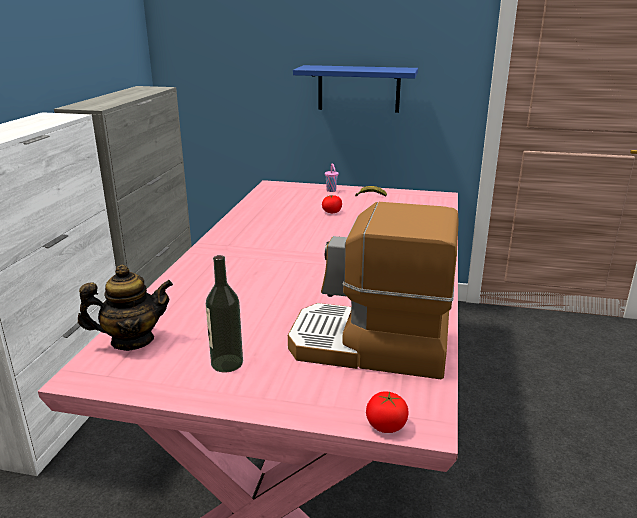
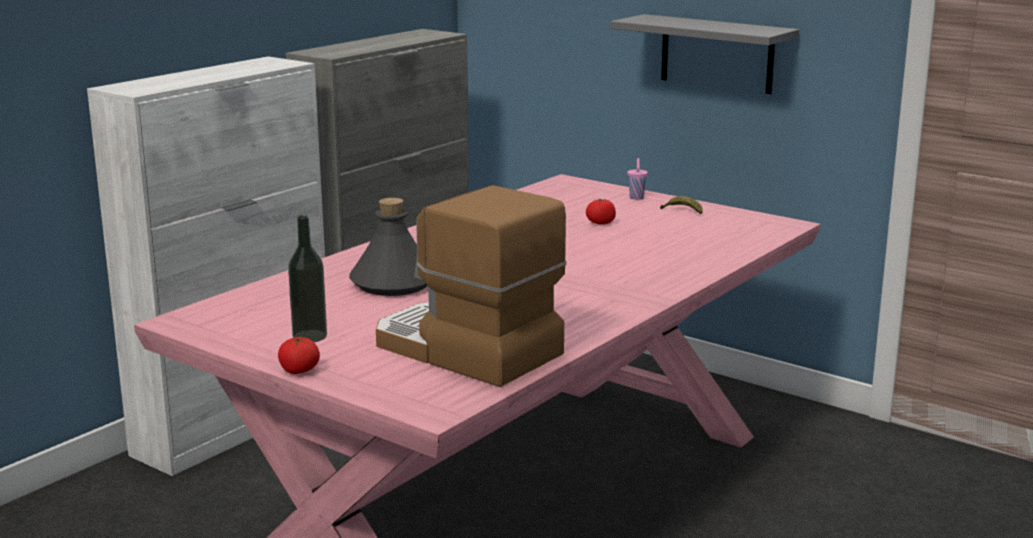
camera: 25 degrees right, 5 degrees down
(132, 341) = (243, 304): teapot -> none
(243, 290) = (394, 283): none -> grey bottle
(358, 88) = (717, 54): blue shelf -> grey shelf
(386, 425) = (399, 404): tomato -> tomato (299, 371)

